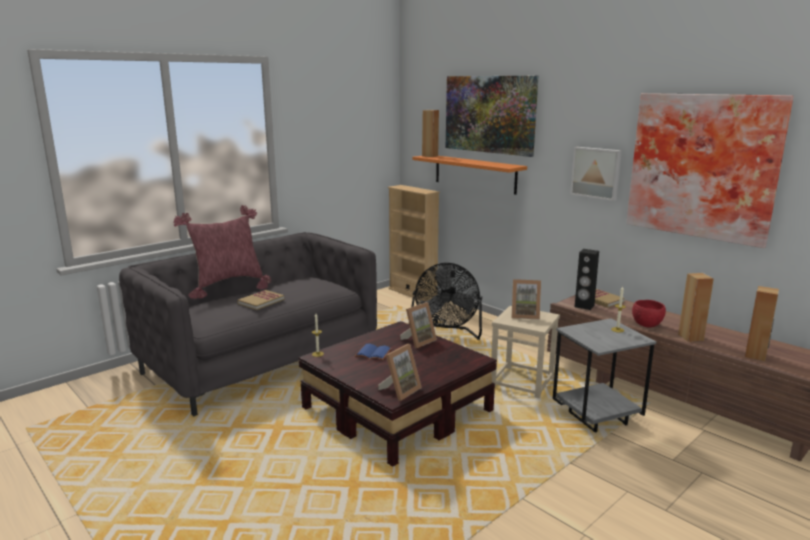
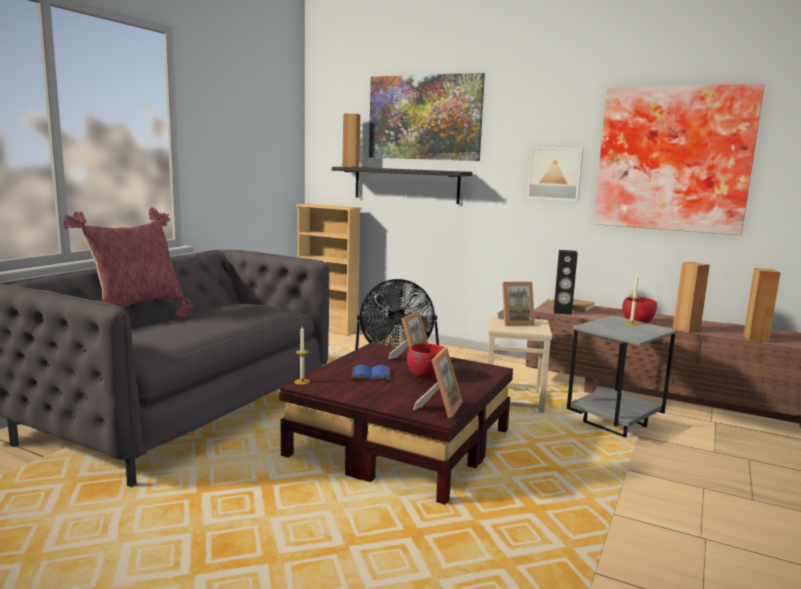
camera: 20 degrees left, 5 degrees down
(261, 301) = (200, 326): book -> none
(415, 359) = (425, 376): none -> red bowl
(474, 173) = (406, 185): orange shelf -> black shelf

